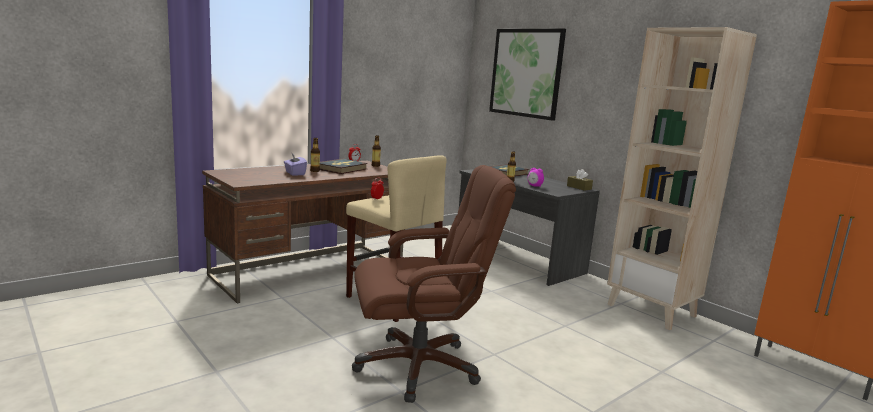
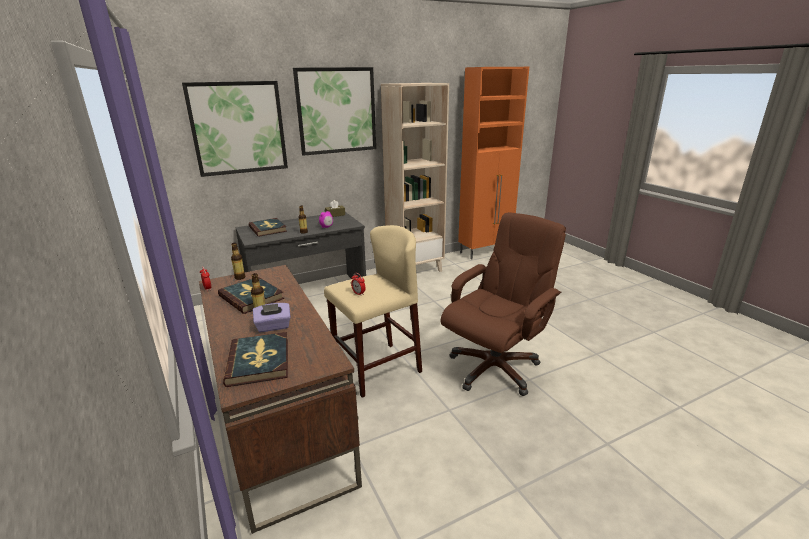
camera: 75 degrees left, 10 degrees up
(248, 173) = (259, 361): none -> book
(419, 366) = (494, 367): brown office chair -> brown office chair turned 45 degrees clockwise
(618, 65) = (336, 111): none -> picture

